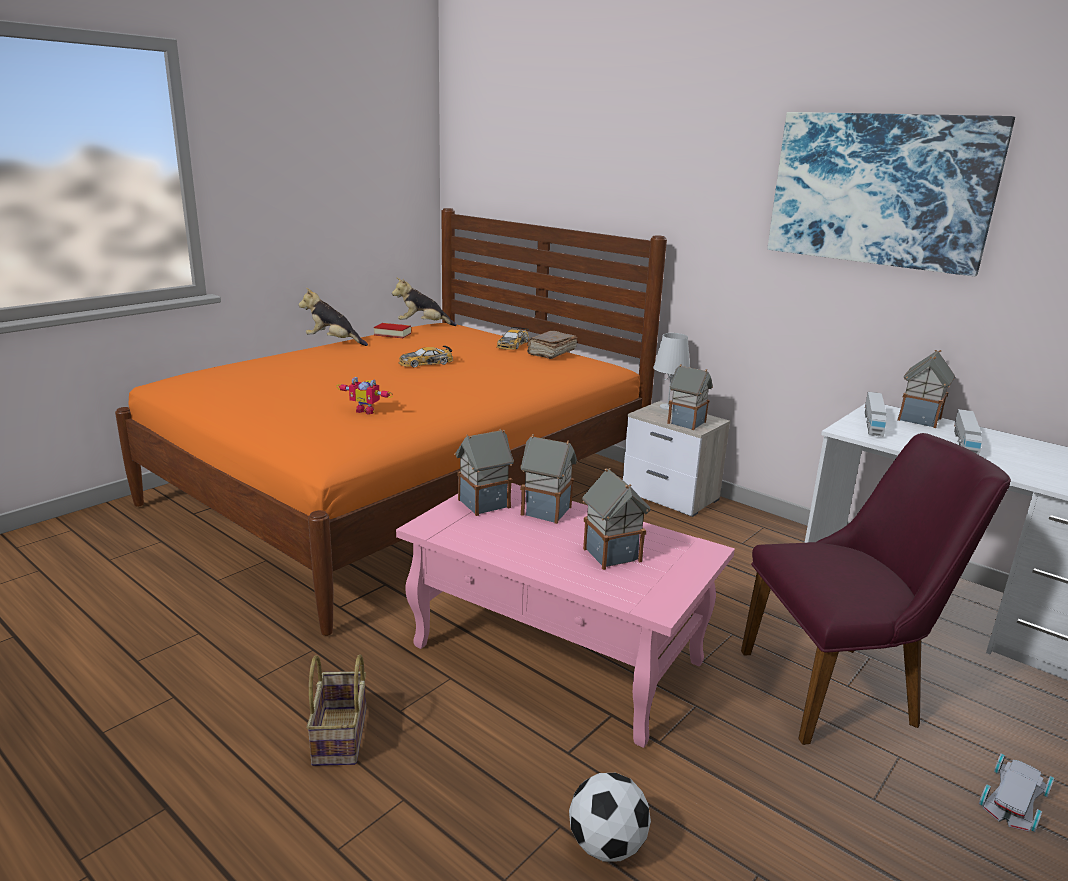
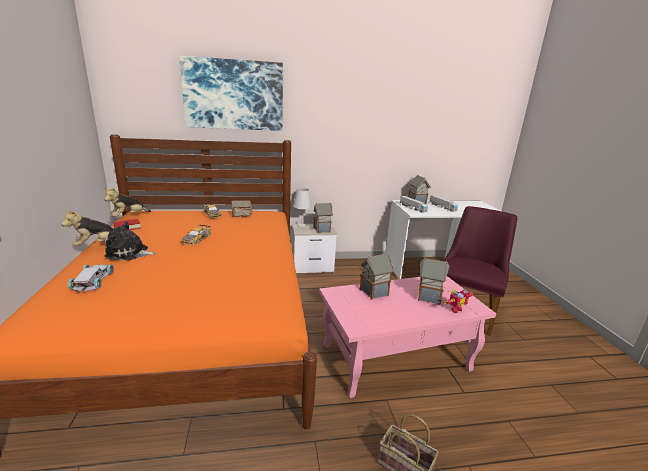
camera: 50 degrees left, 0 degrees up
(338, 356) = (129, 253): none -> plush toy
(367, 410) = (240, 279): toy robot -> toy robot (454, 309)
(483, 504) = (349, 303): toy house -> none
(606, 845) = (524, 413): football -> none
(879, 190) = (388, 112): picture -> picture (233, 95)
(1016, 798) = (533, 316): white toy car -> white toy car (94, 280)

